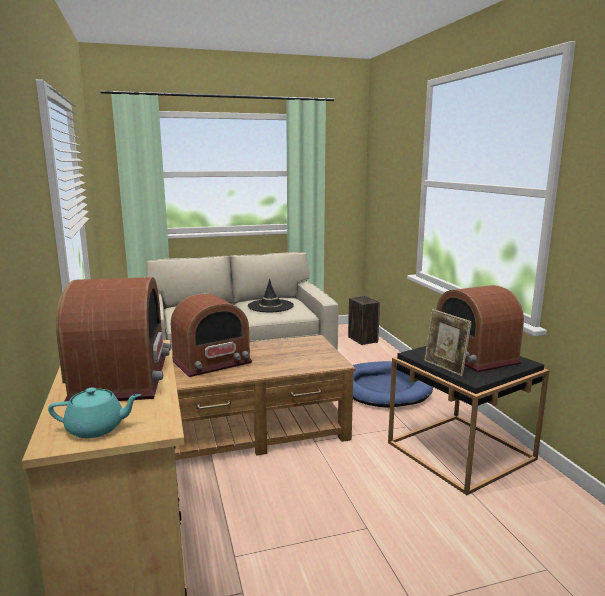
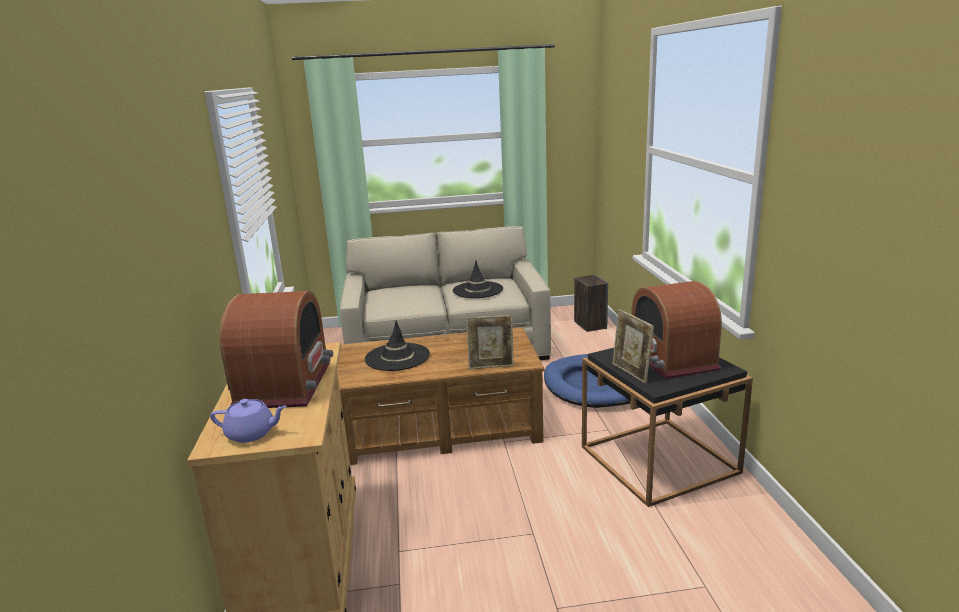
camera: 10 degrees right, 5 degrees up
(97, 428) = (252, 433): turquoise teapot -> purple teapot
(211, 361) = (397, 357): radio -> black hat
(306, 368) = (491, 366): none -> picture frame

